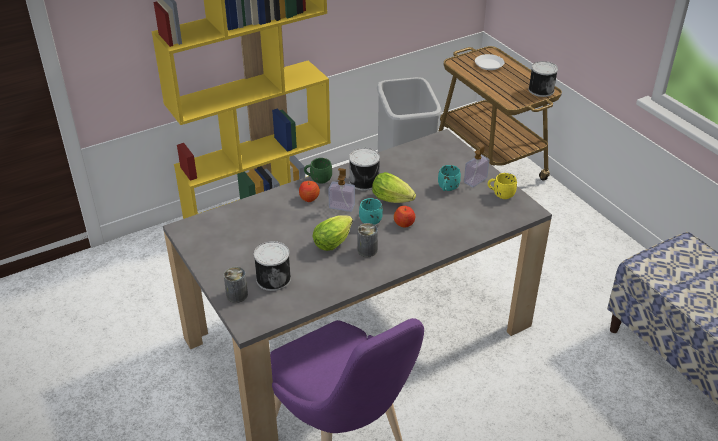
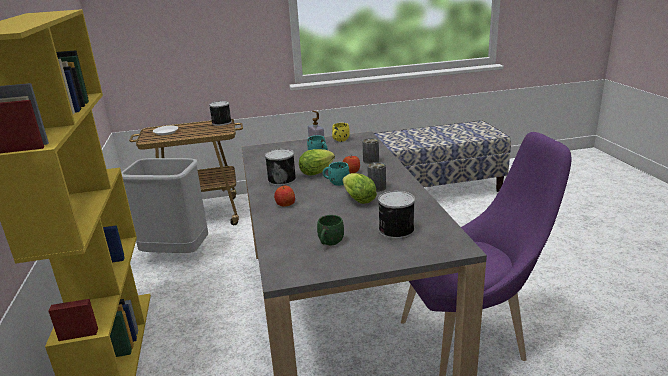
camera: 70 degrees left, 15 degrees down
(237, 295) = (413, 251): can -> can (371, 161)
(318, 179) = (260, 198): green mug -> green mug (329, 243)
(342, 206) = (309, 192): soap dispenser -> none

